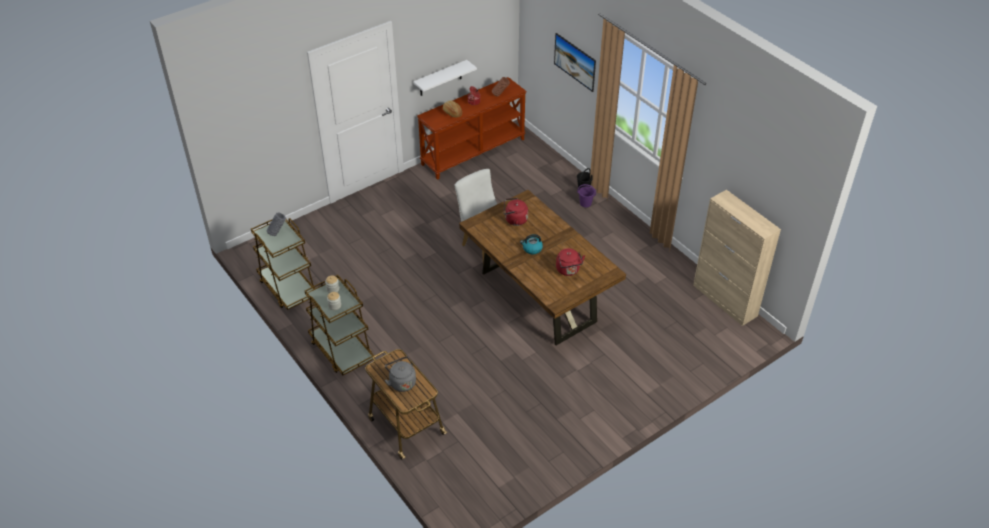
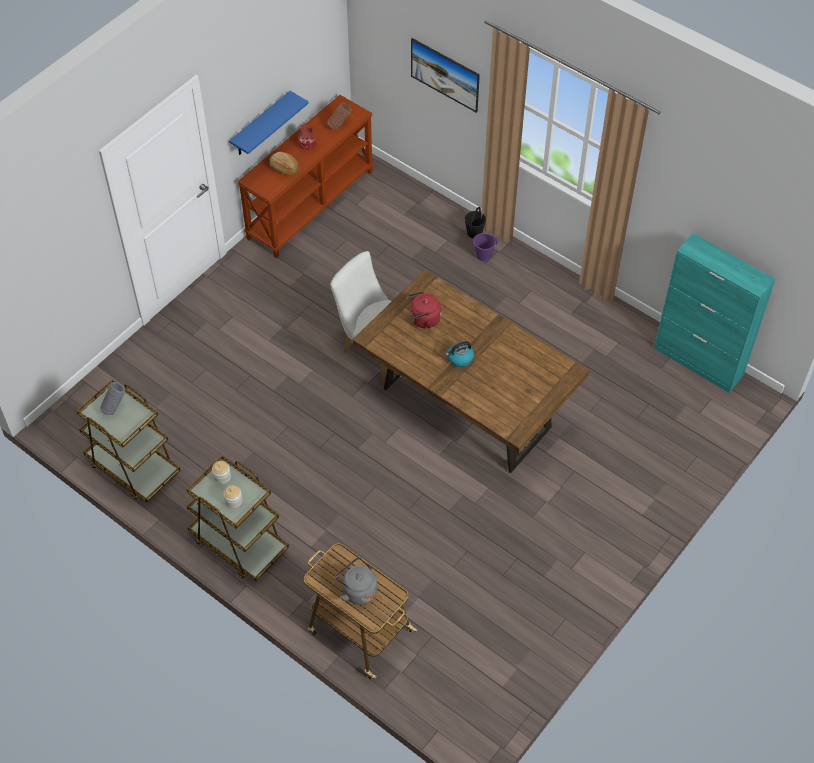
camera: 15 degrees left, 10 degrees up
(440, 78) = (261, 125): white shelf -> blue shelf
(568, 270) = (516, 381): red kettle -> none
(725, 301) = (698, 362): beige cabinet -> turquoise cabinet

